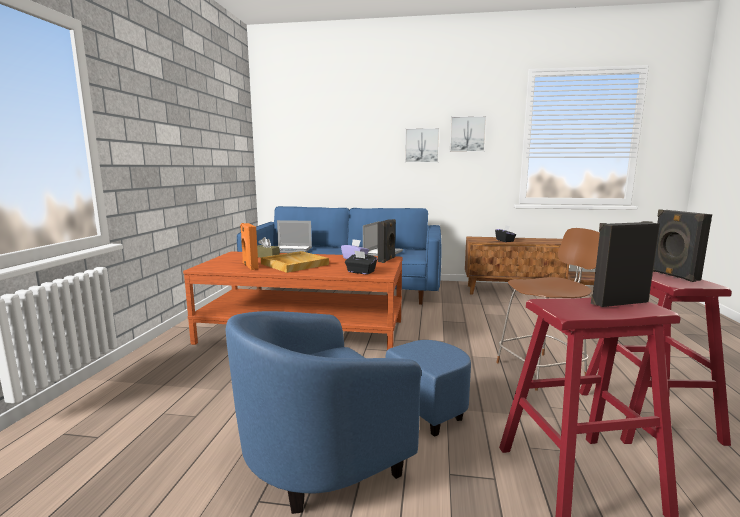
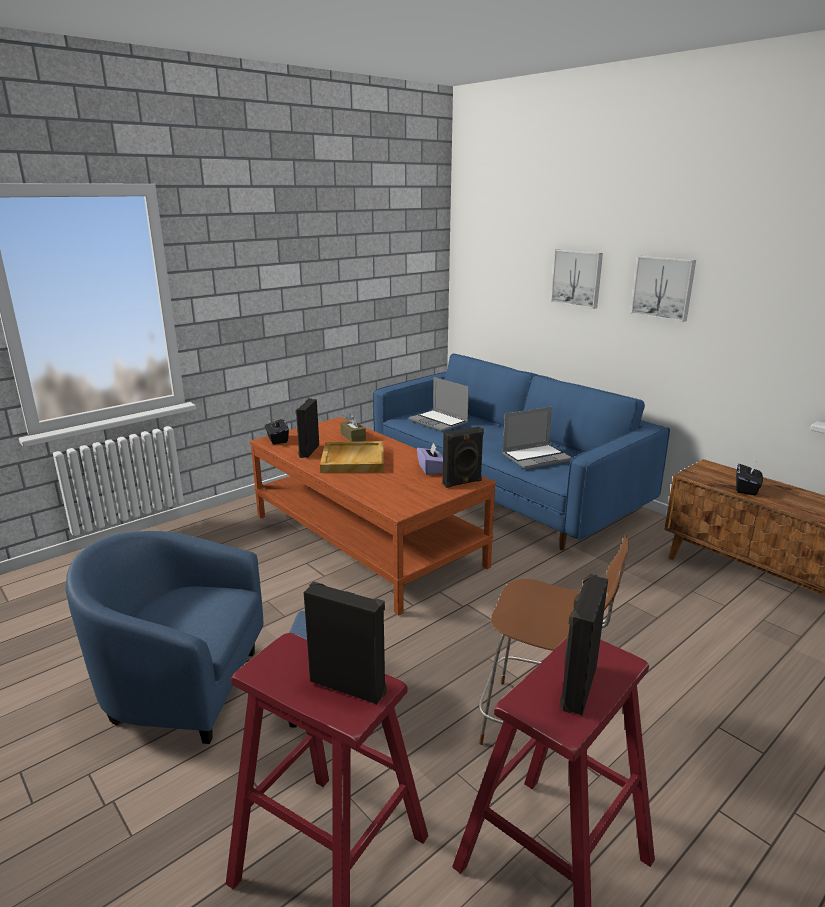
camera: 40 degrees right, 10 degrees up
(249, 266) = (308, 451): orange speaker -> black speaker
(360, 272) = (387, 497): black tissue box -> black tissue box (277, 440)
(467, 134) = (744, 276): picture -> picture (577, 278)

